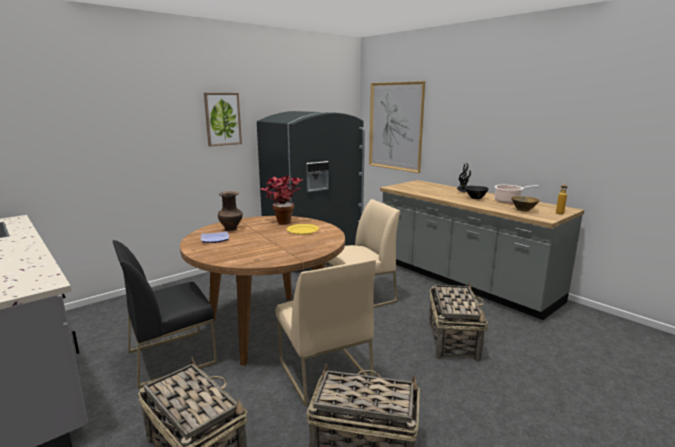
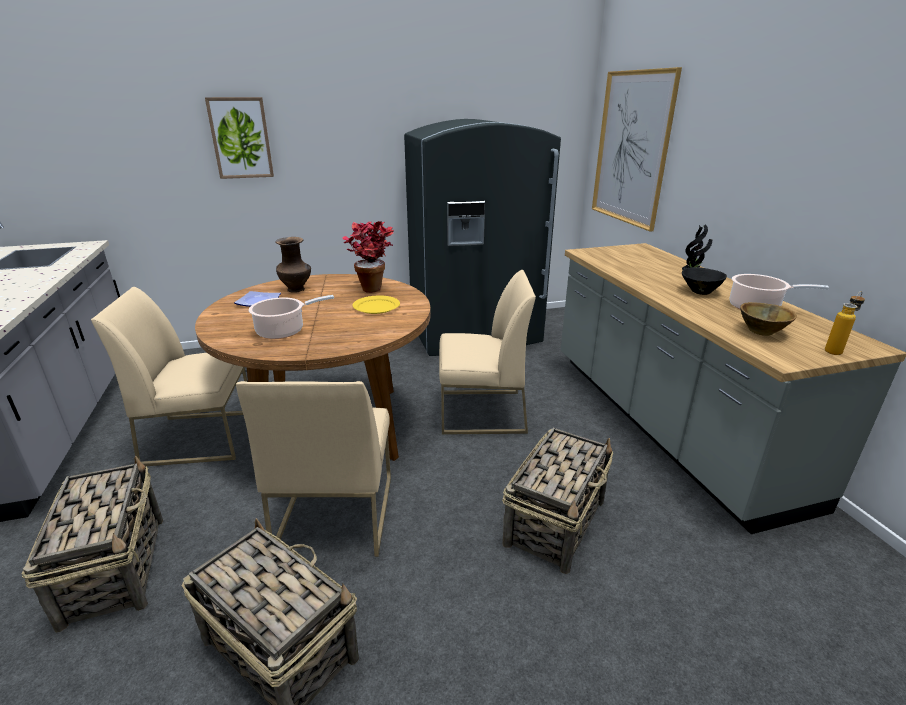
camera: 25 degrees right, 10 degrees up
(172, 357) = (201, 437): black chair -> beige chair
(222, 119) = (353, 129): picture -> picture (241, 138)
(263, 251) = (284, 331): none -> cooking pot

